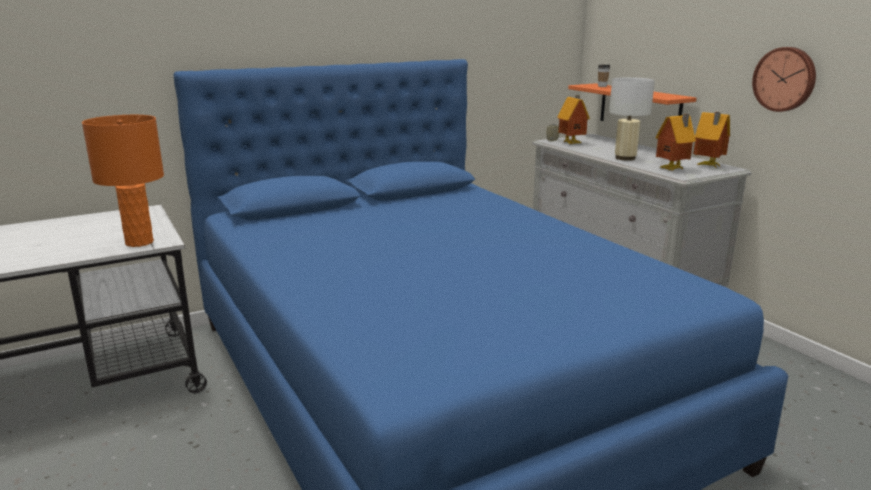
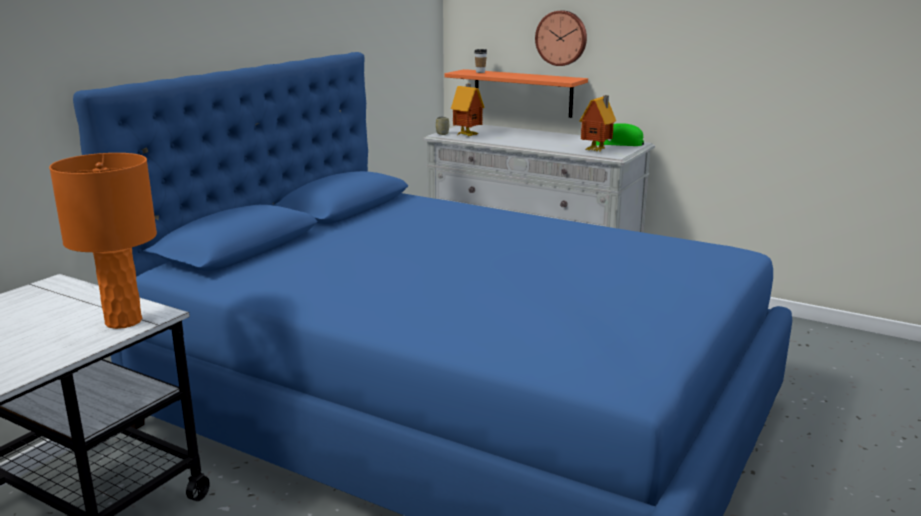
camera: 30 degrees left, 0 degrees up
(625, 158) = (540, 144): white table lamp -> none
(707, 166) = (618, 144): toy house -> green cap
(785, 79) = (678, 57): wall clock -> wall clock (562, 38)

